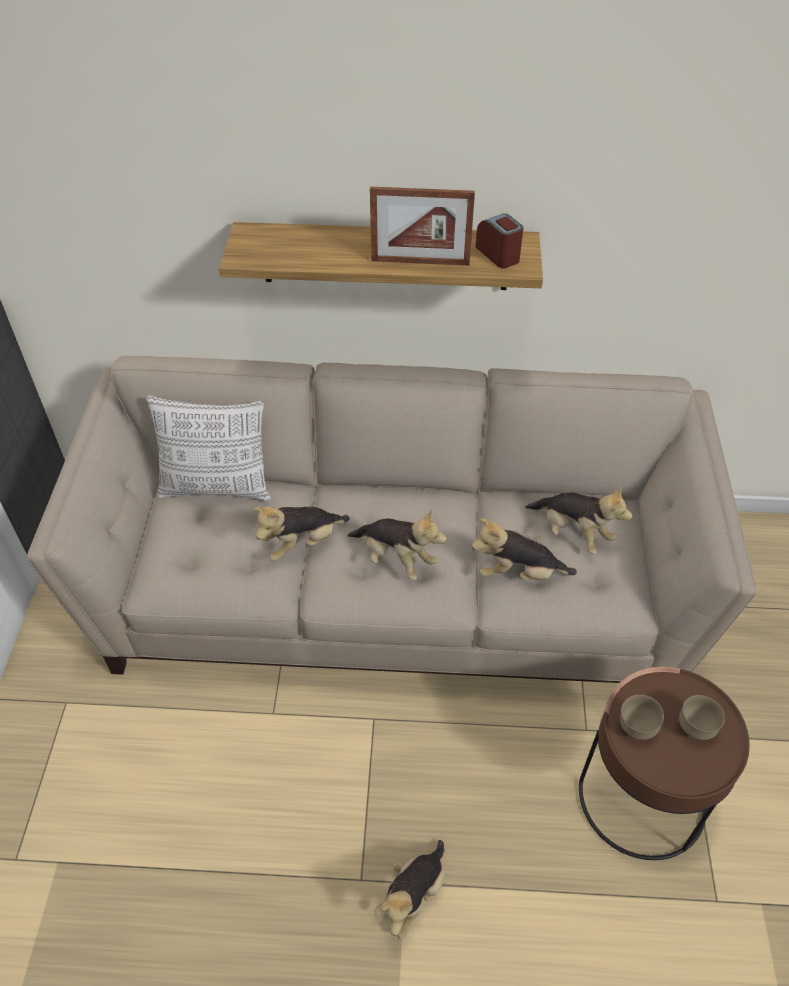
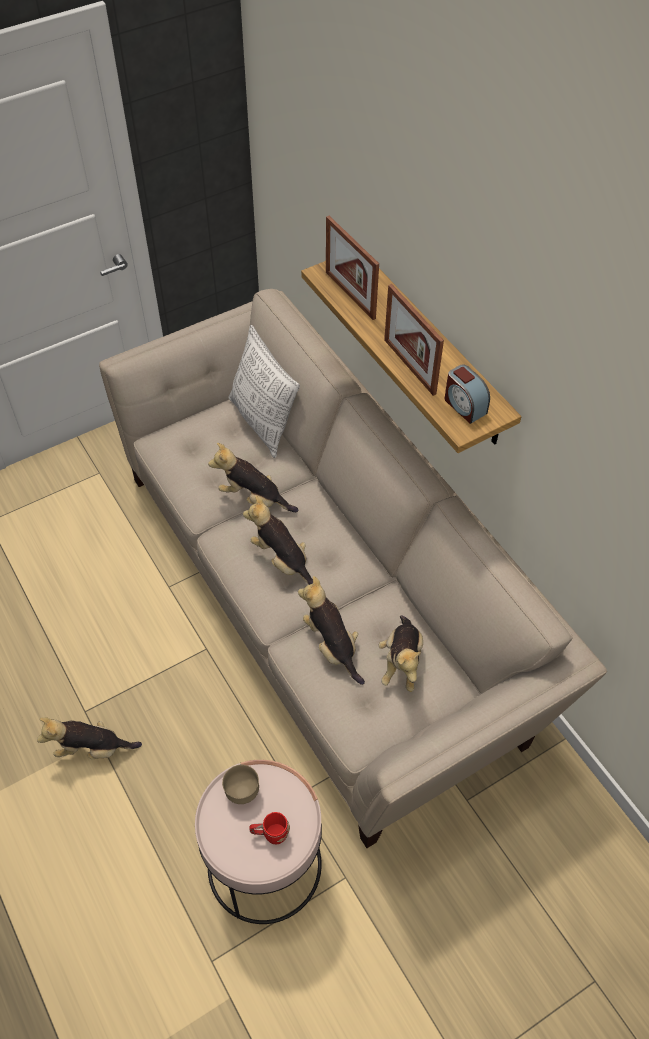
camera: 55 degrees right, 5 degrees up
(290, 254) = (350, 295): none -> picture frame
(395, 559) = (282, 560): plush toy -> plush toy turned 135 degrees clockwise
(498, 254) = (464, 406): alarm clock -> alarm clock turned 120 degrees clockwise
(641, 797) = (264, 865): brown side table -> pink side table
(695, 727) = (270, 834): brown bowl -> red mug

